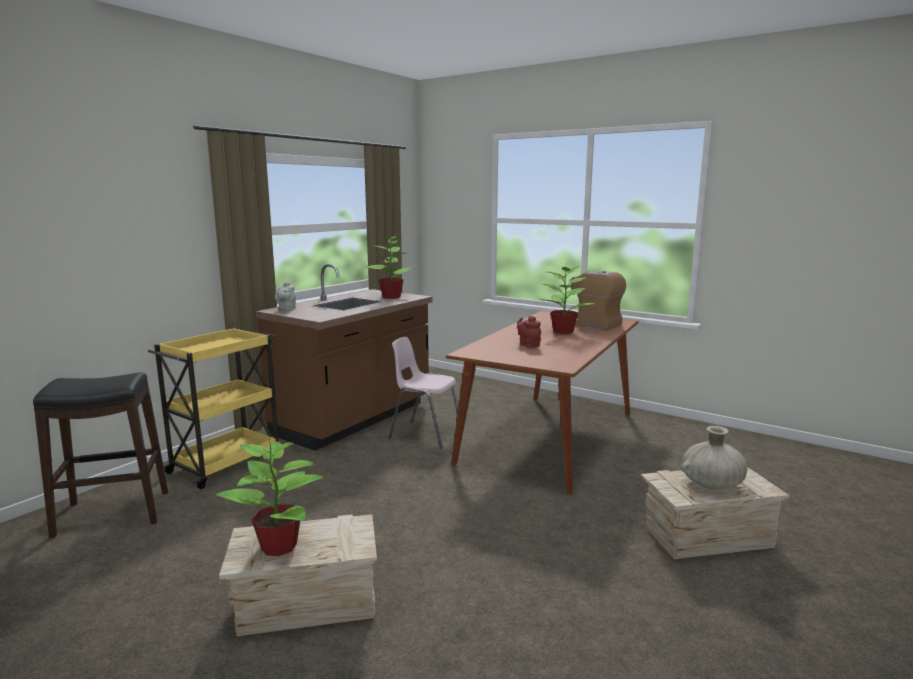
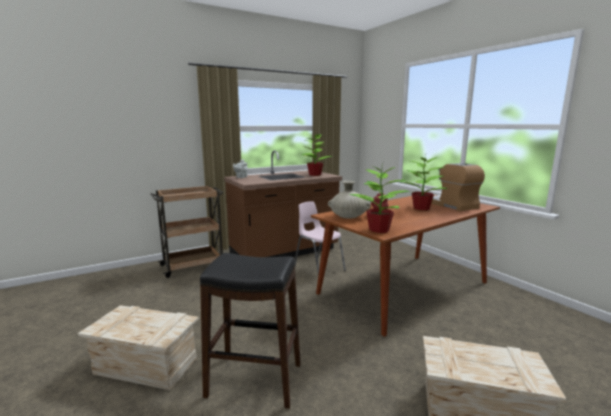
camera: 25 degrees right, 0 degrees up
(112, 514) = (116, 282): black stool -> black stool (254, 380)
(226, 463) = (193, 265): yellow cart -> brown cart
(280, 546) = (125, 324): potted plant -> potted plant (379, 230)
(712, 485) = (484, 364): beige vase -> beige vase (348, 217)

